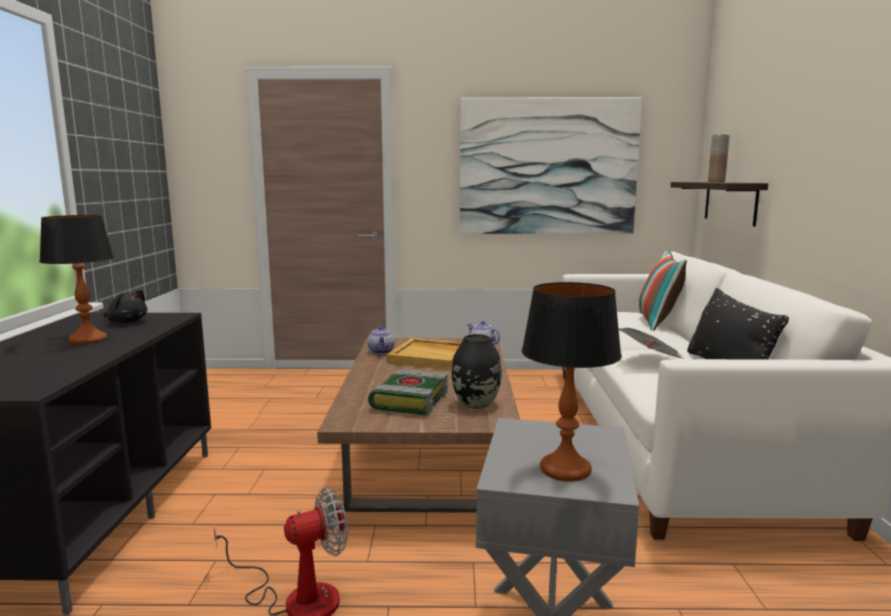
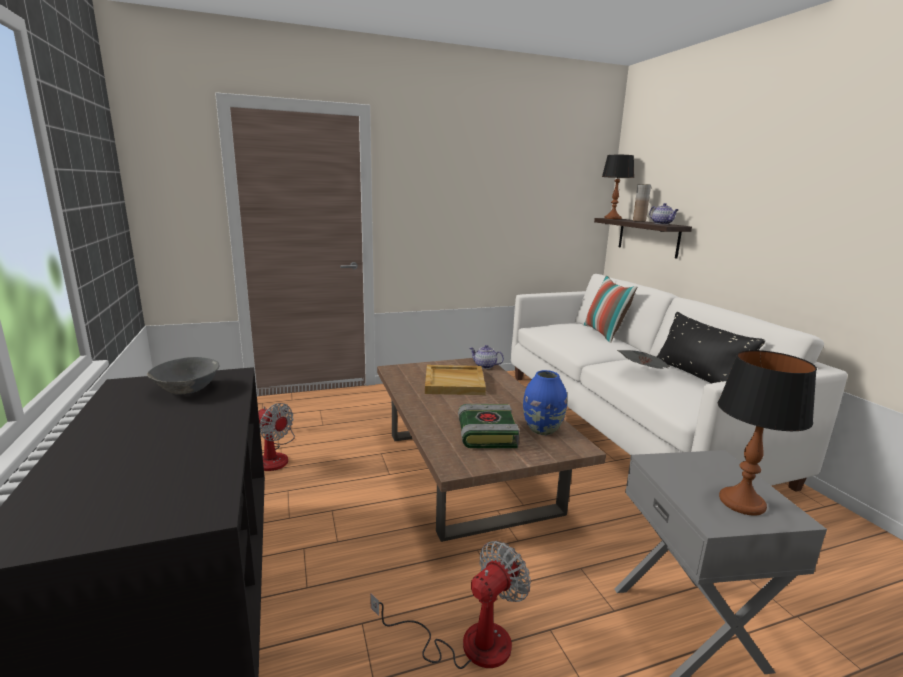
camera: 20 degrees left, 5 degrees up
(87, 340) = (173, 421): table lamp -> table lamp (612, 218)
(127, 322) = (186, 389): black plush toy -> grey bowl
(250, 419) = (275, 456): none -> fan
(381, 351) = (407, 381): teapot -> teapot (662, 224)
(476, 404) = (542, 430): black vase -> blue vase
(548, 167) = (502, 203): picture -> none

